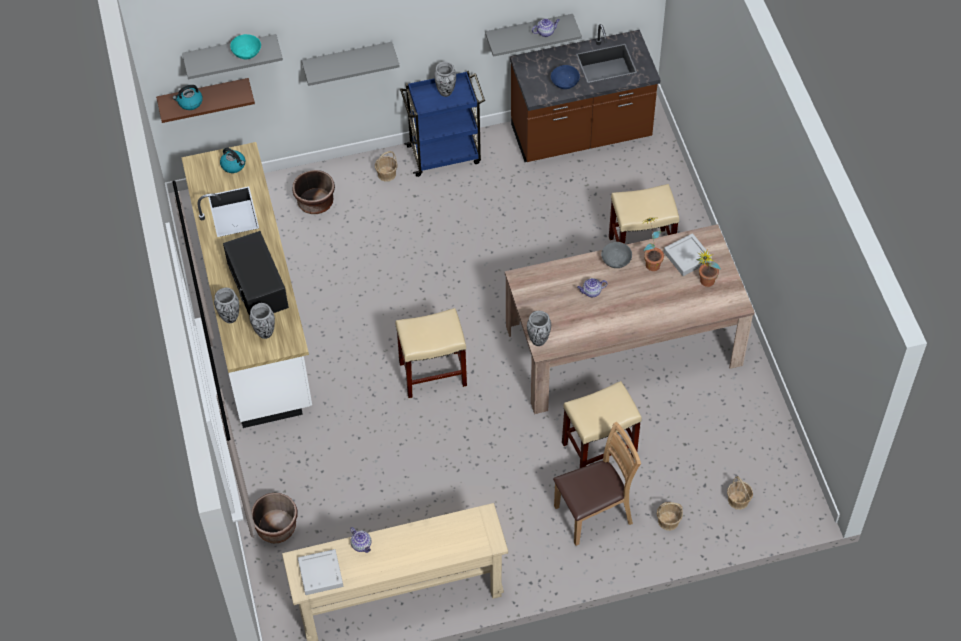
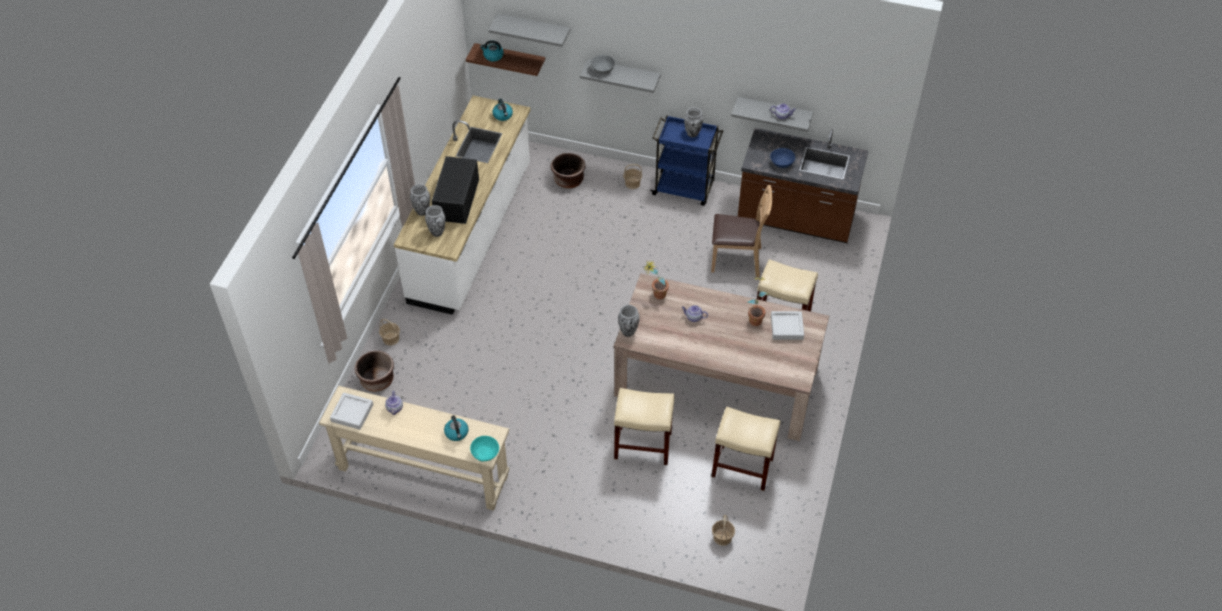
camera: 30 degrees right, 5 degrees down
(246, 53) = (540, 31): turquoise bowl -> turquoise bowl (485, 453)
(432, 374) = (561, 332): beige stool -> beige stool (741, 467)
(445, 536) = (457, 433): none -> kettle
(594, 513) = (605, 488): brown chair -> brown chair (737, 260)
(616, 261) = (729, 304): grey bowl -> grey bowl (602, 70)
(668, 521) = (657, 523): basket -> basket (391, 338)
(704, 284) = (786, 353): potted plant -> potted plant (656, 295)

